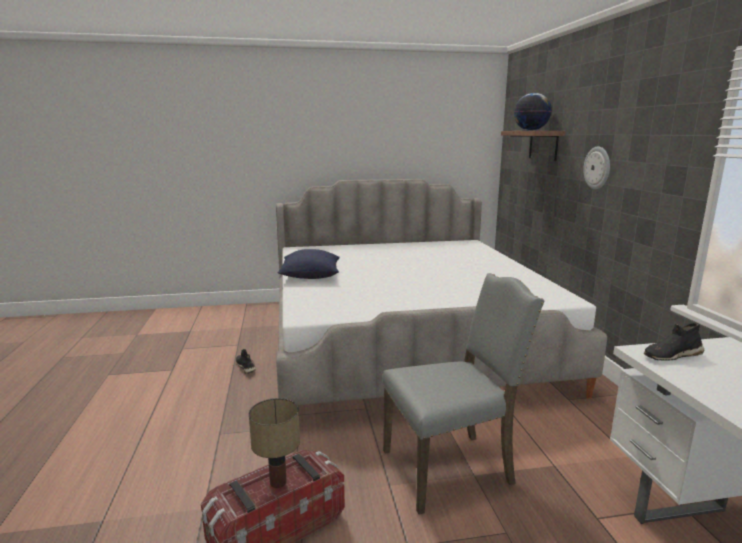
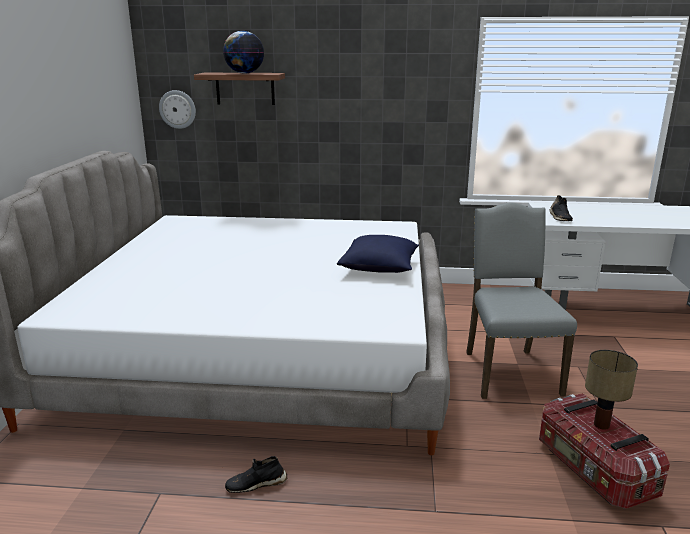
camera: 75 degrees left, 5 degrees up
(310, 276) = (236, 314): blue pillow -> blue pillow (380, 269)
(597, 168) = (346, 107): wall clock -> wall clock (177, 109)

